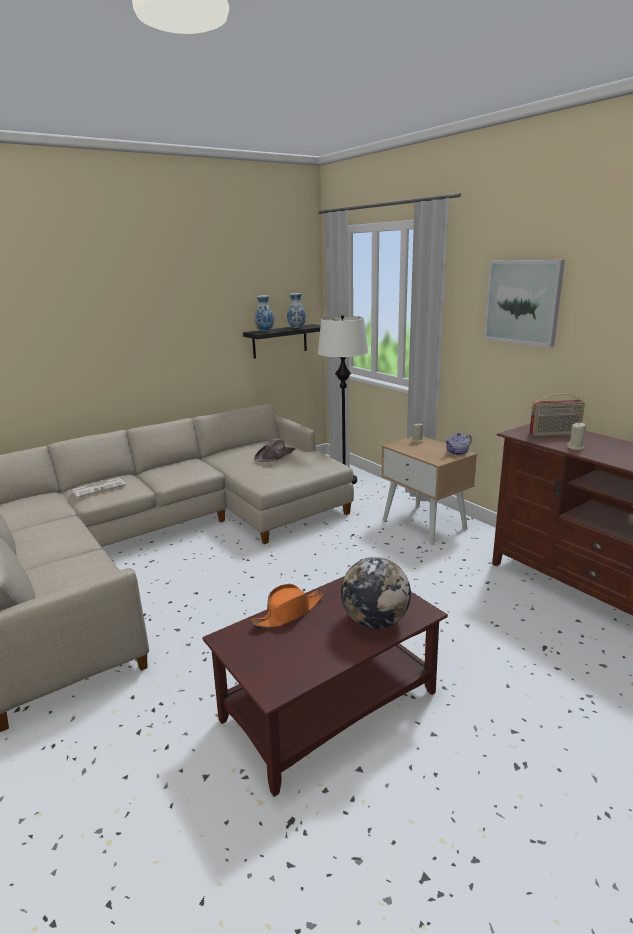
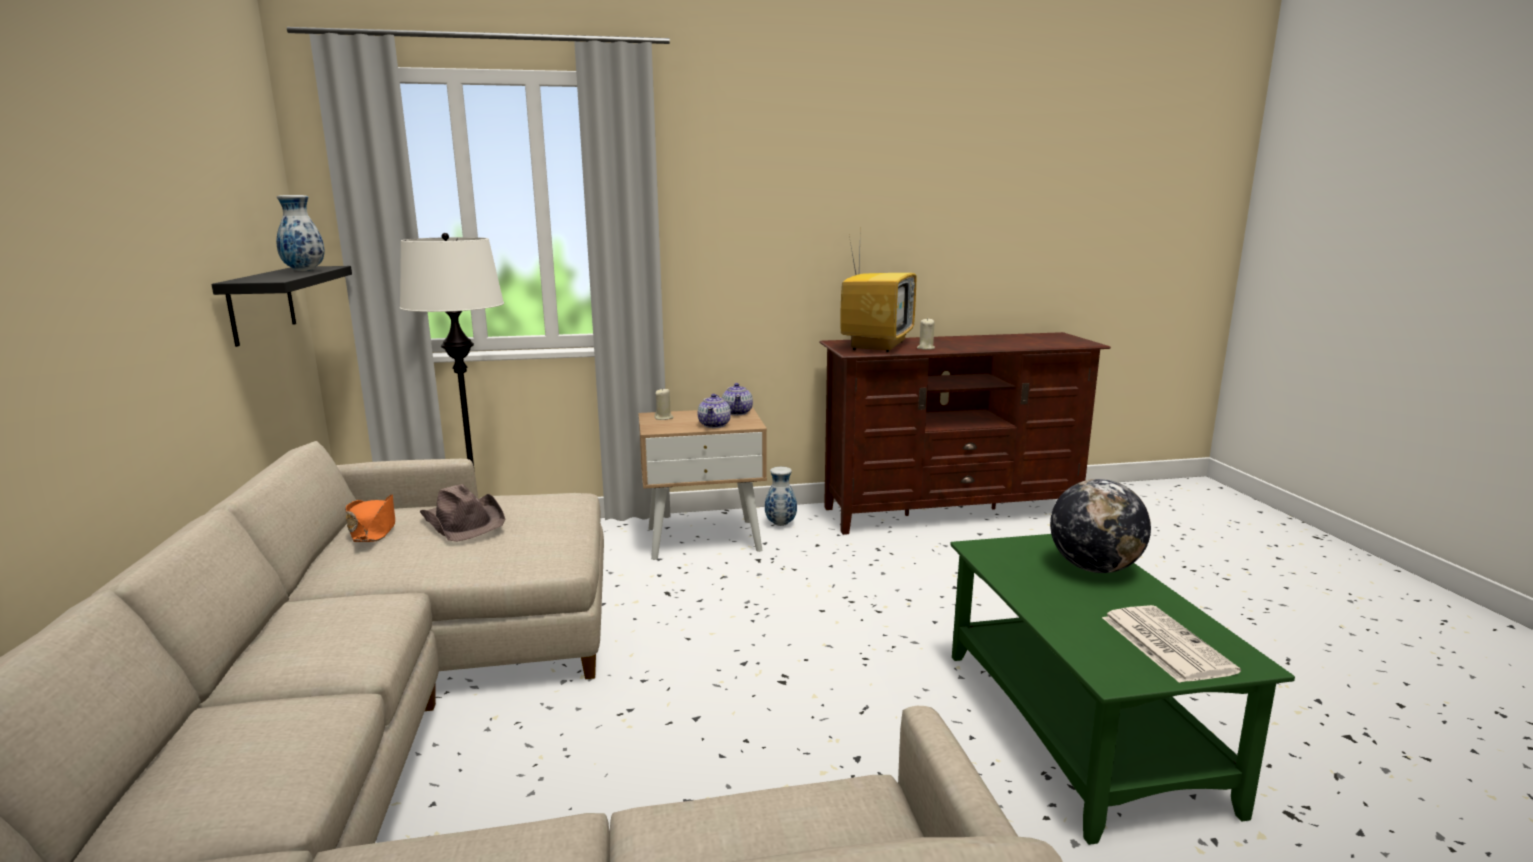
camera: 65 degrees left, 5 degrees down
(99, 488) = (227, 766): newspaper -> newspaper (1164, 643)
(264, 331) = (265, 278): vase -> vase (780, 524)
(289, 612) = (1055, 616): orange hat -> orange hat (373, 529)
(330, 705) = (1076, 725): brown coffee table -> green coffee table
(423, 454) = (714, 425): none -> teapot
(522, 302) = (771, 195): picture -> none
(554, 434) = (876, 345): radio -> television

